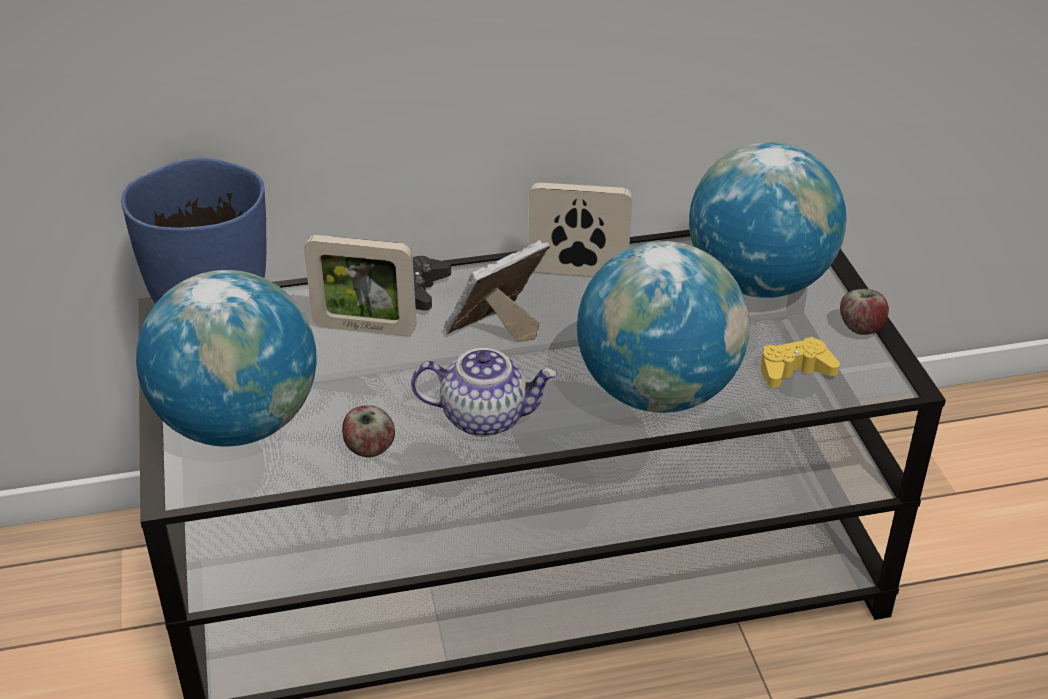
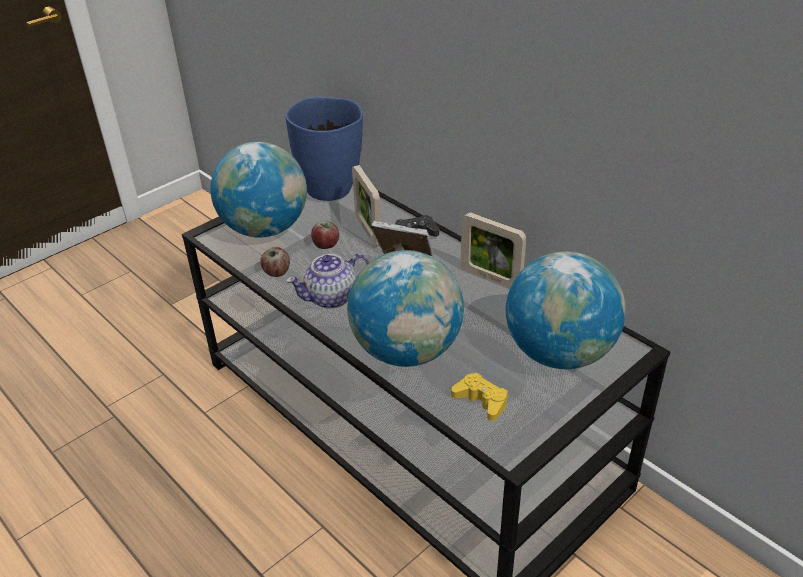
camera: 60 degrees right, 0 degrees up
(485, 417) = (331, 298): teapot -> teapot turned 90 degrees clockwise
(578, 272) = (490, 278): picture frame -> picture frame turned 150 degrees clockwise
(861, 327) = (558, 416): apple -> apple (326, 245)

